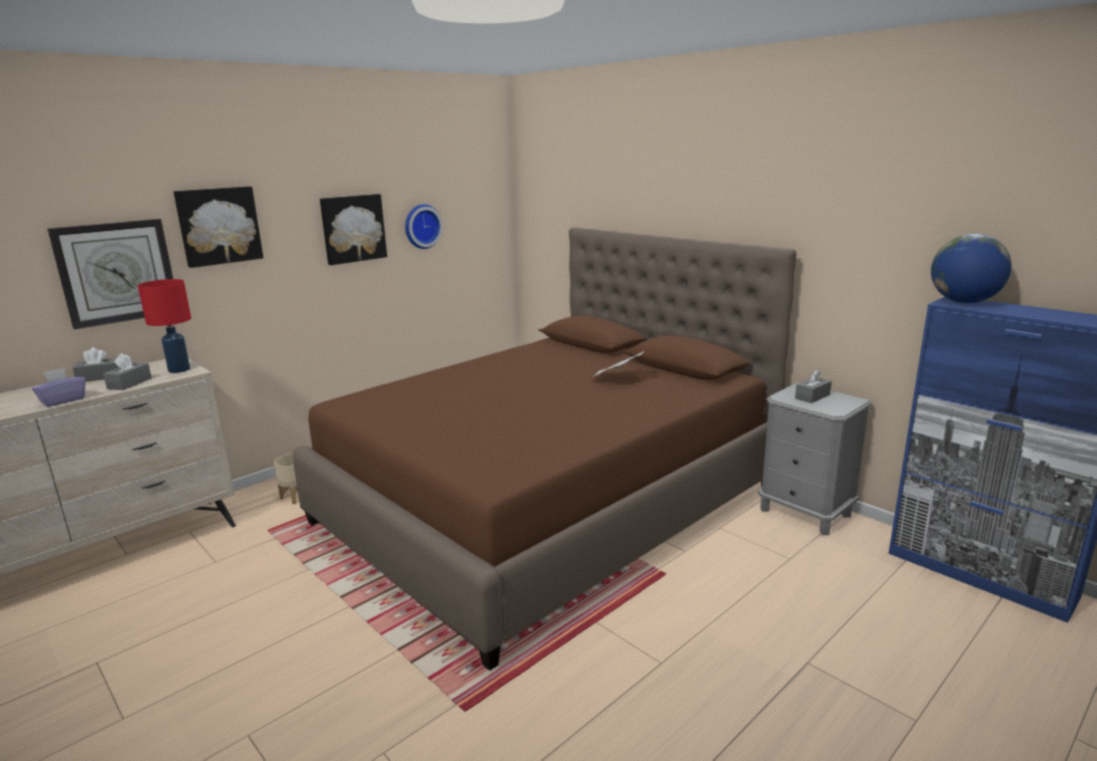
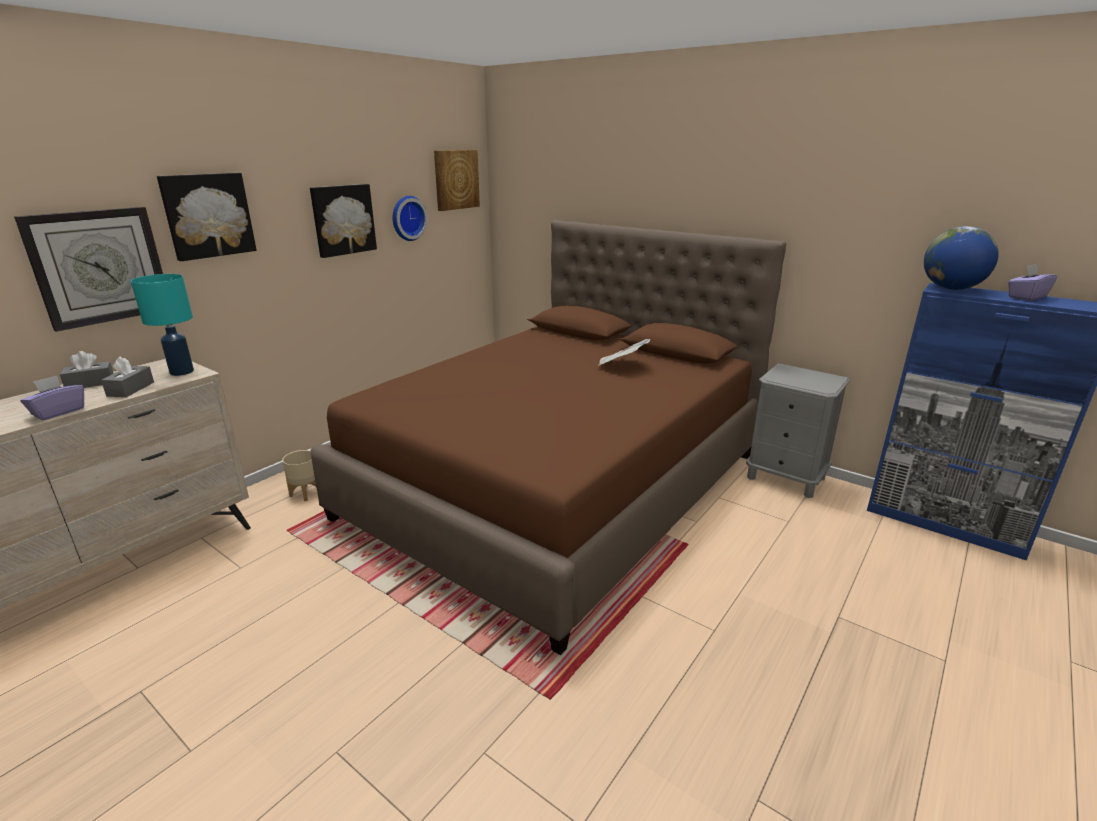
camera: 10 degrees left, 5 degrees up
(179, 369) = (181, 372): red table lamp -> turquoise table lamp
(476, 187) = (456, 179): none -> picture
(812, 396) = (799, 376): grey tissue box -> none
(1045, 312) = (1026, 297): none -> purple tissue box

